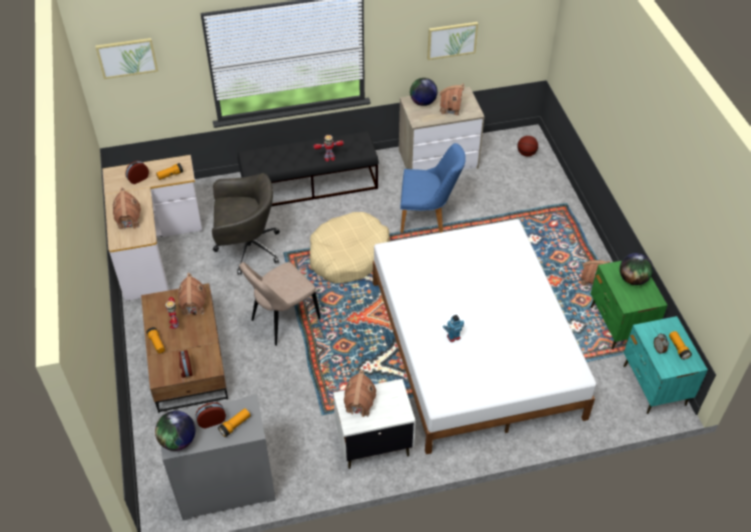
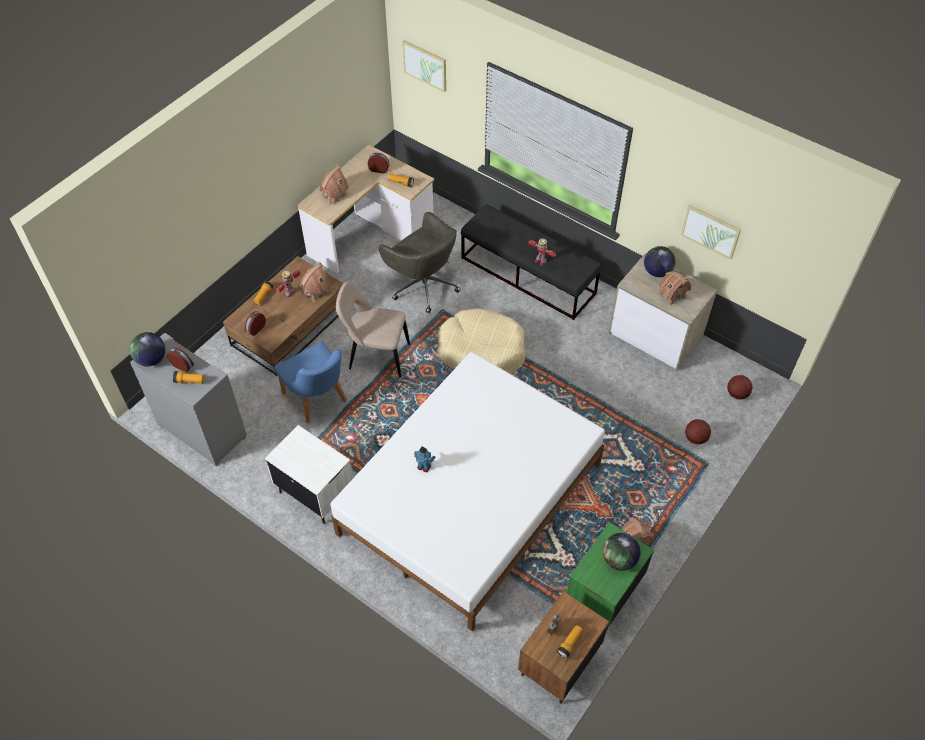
camera: 50 degrees right, 5 degrees up
(359, 404) = (300, 448): toy house -> none
(428, 218) = (578, 375): blue chair -> blue chair (318, 400)
(541, 196) = (695, 438): none -> basketball
(654, 386) = (558, 663): turquoise nightstand -> brown nightstand

